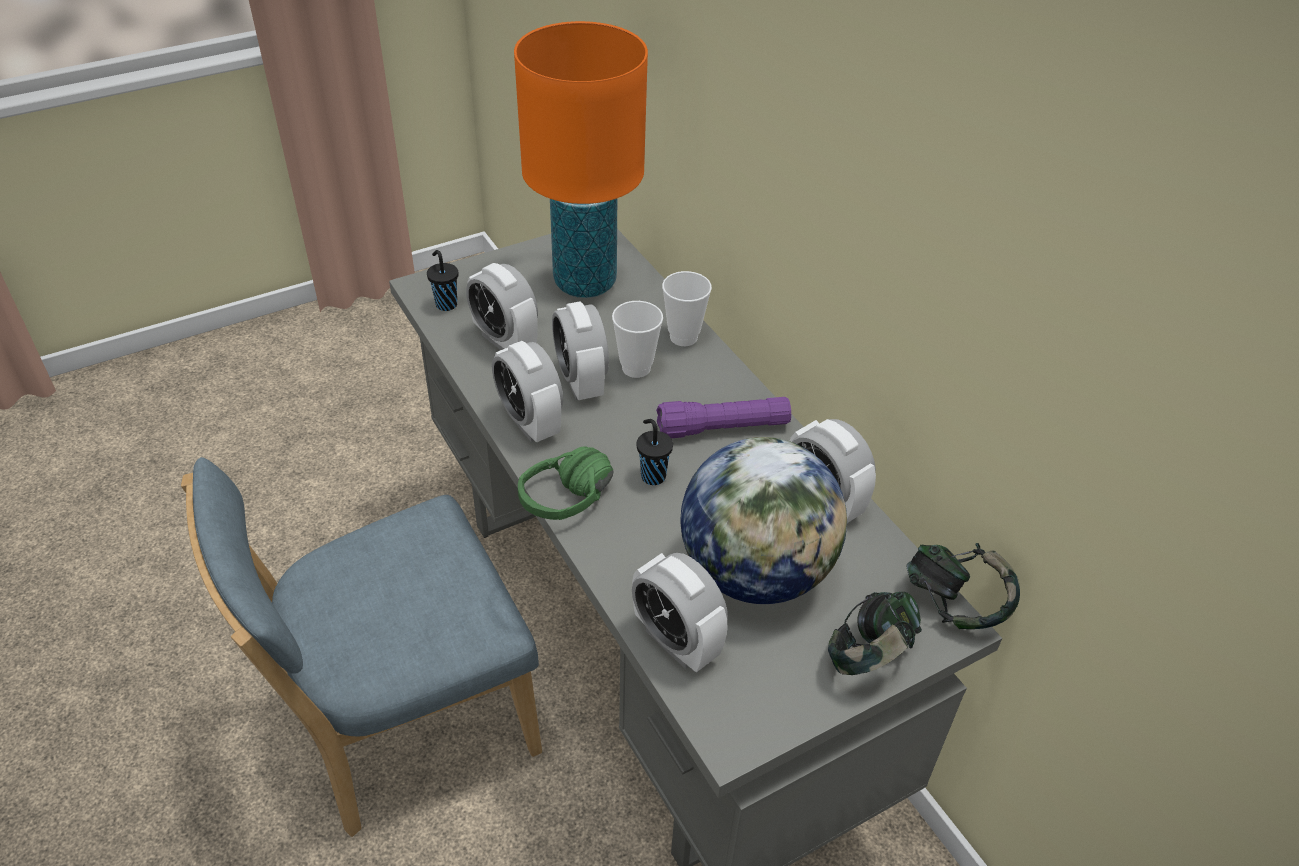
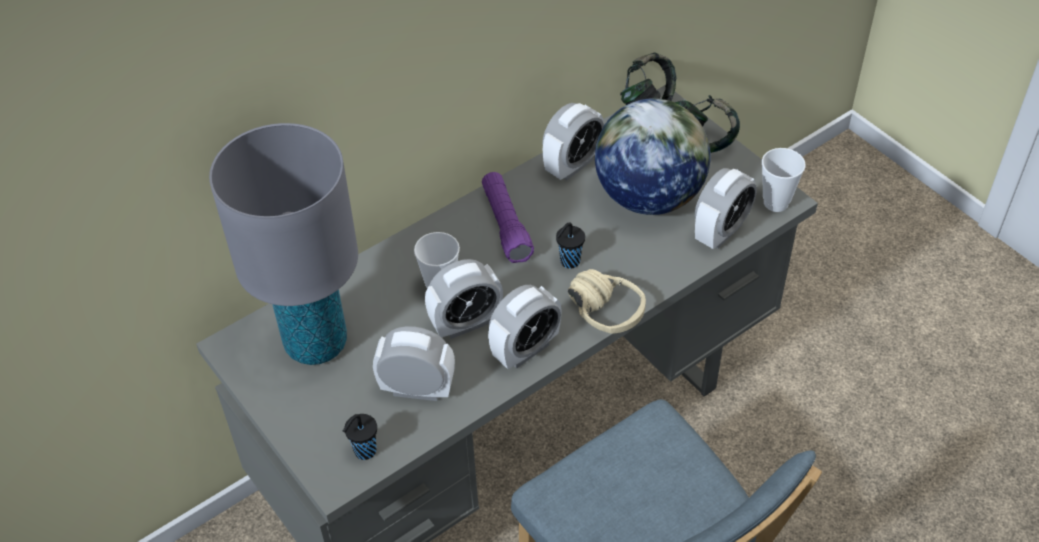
camera: 95 degrees left, 5 degrees up
(505, 341) = (417, 389): alarm clock -> alarm clock turned 120 degrees counterclockwise
(576, 506) = (613, 303): green headphones -> beige headphones
(585, 282) = (316, 343): orange table lamp -> grey table lamp
(683, 337) = (392, 260): cup -> cup (776, 203)

